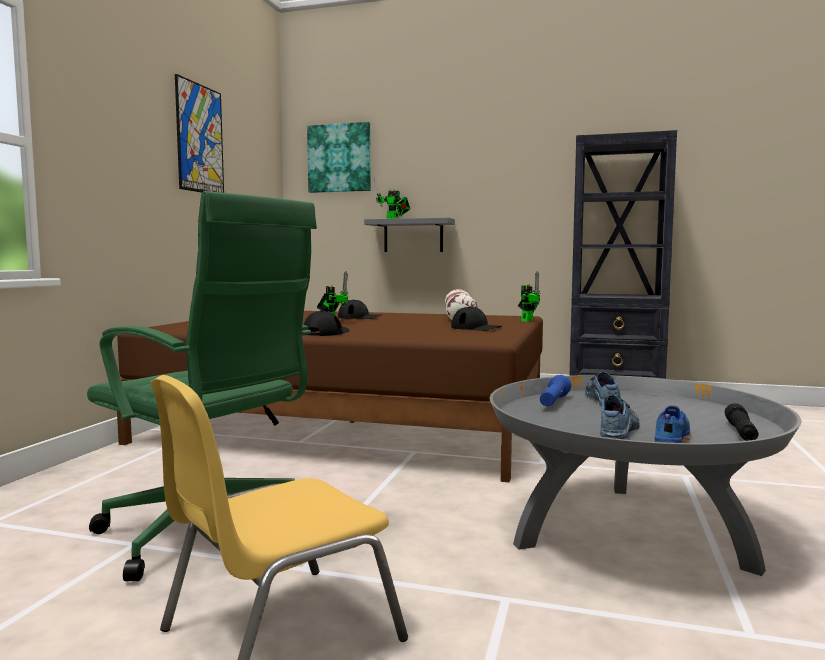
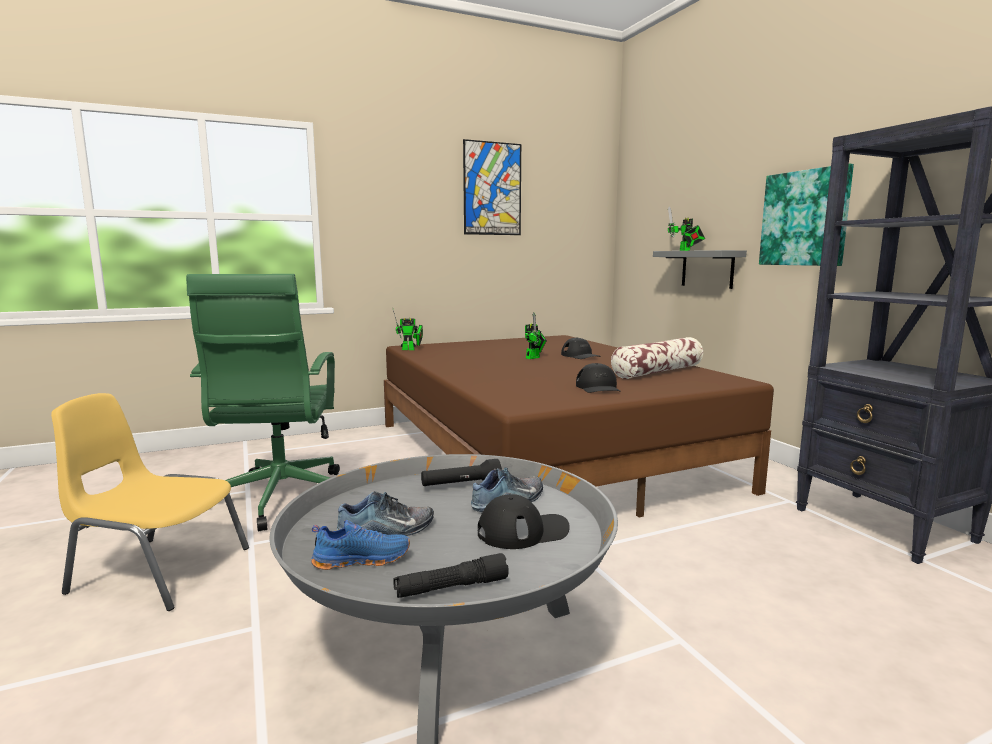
camera: 50 degrees right, 5 degrees up
(326, 333) = (466, 370): black cap -> black cap (523, 531)
(339, 158) = (654, 185): picture -> picture (804, 218)
(528, 320) = (711, 388): toy robot -> toy robot (410, 349)
(553, 402) = (461, 485): blue flashlight -> black flashlight

